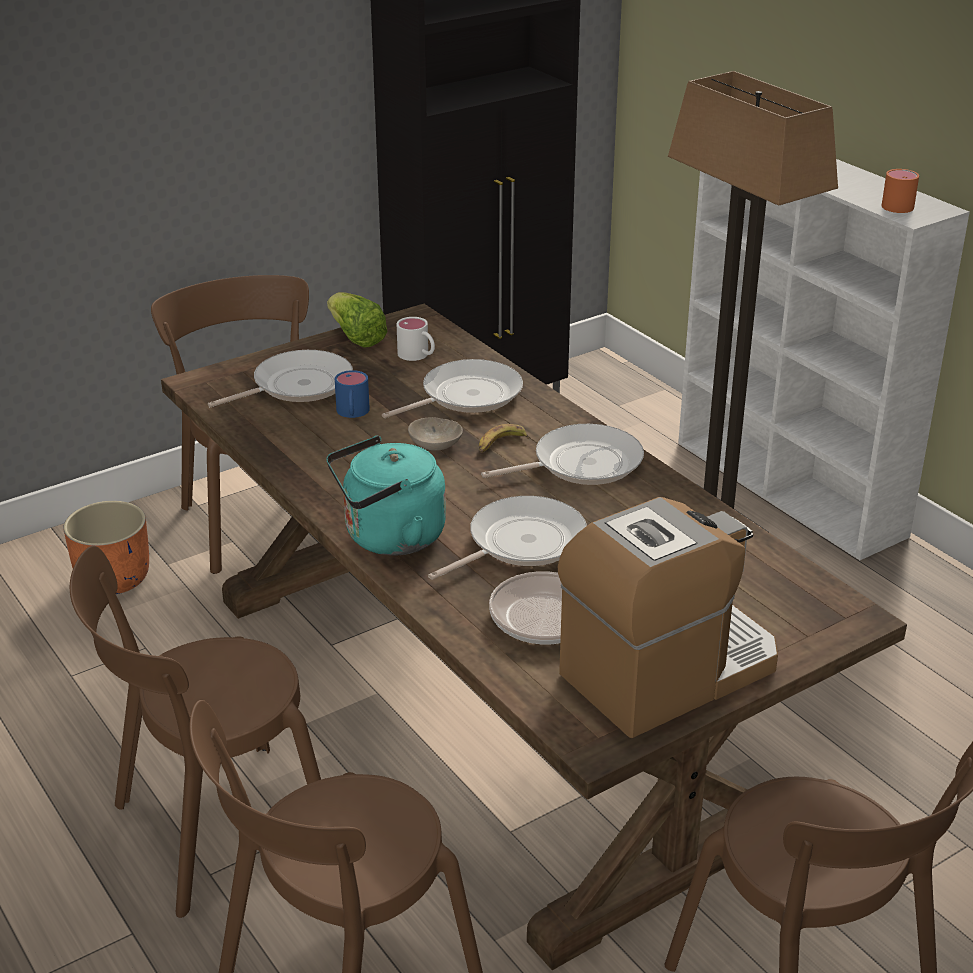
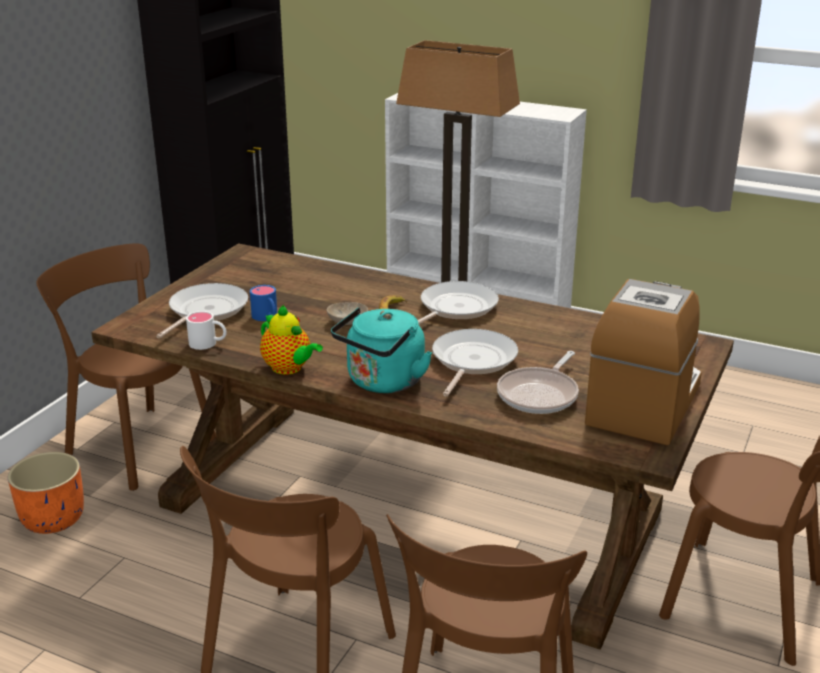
camera: 30 degrees left, 5 degrees down
(308, 487) = (289, 369): none -> teapot
(356, 337) = (214, 273): lettuce -> none
(418, 356) = (272, 274): white mug -> white mug (208, 343)
(466, 396) = (334, 289): frying pan -> none
(898, 204) = (544, 112): orange mug -> none

